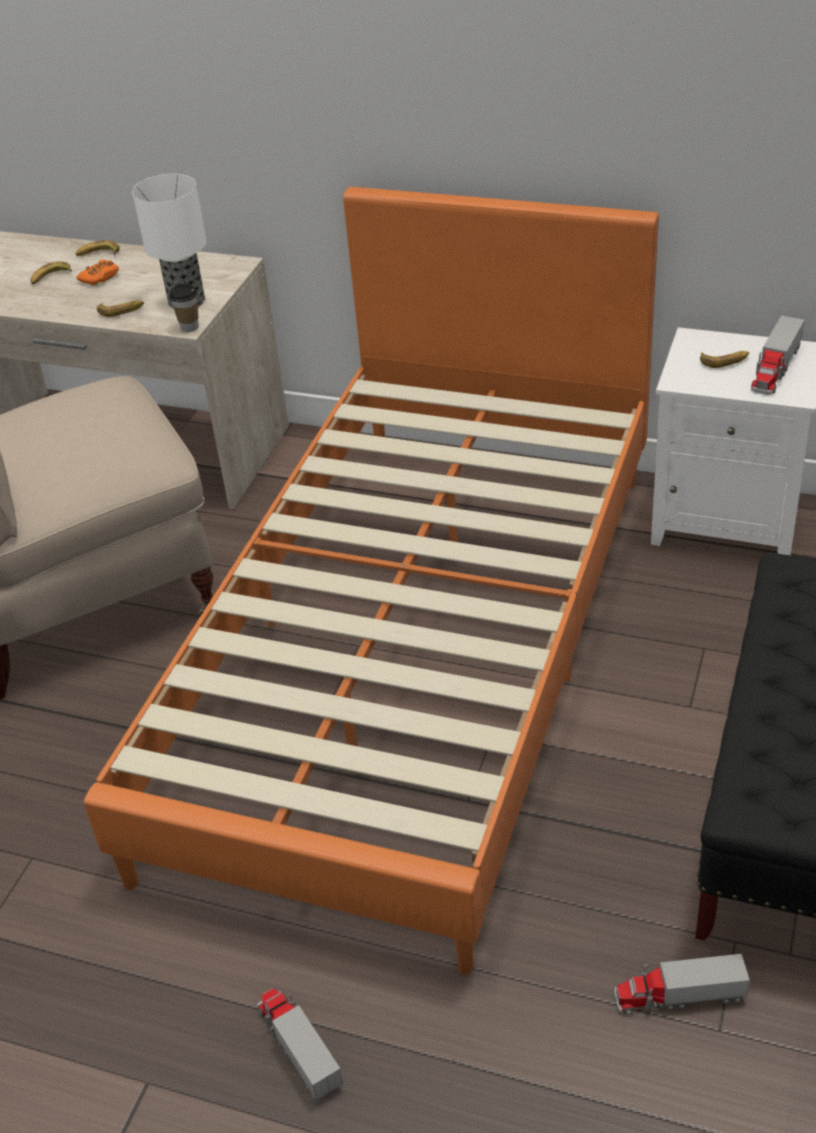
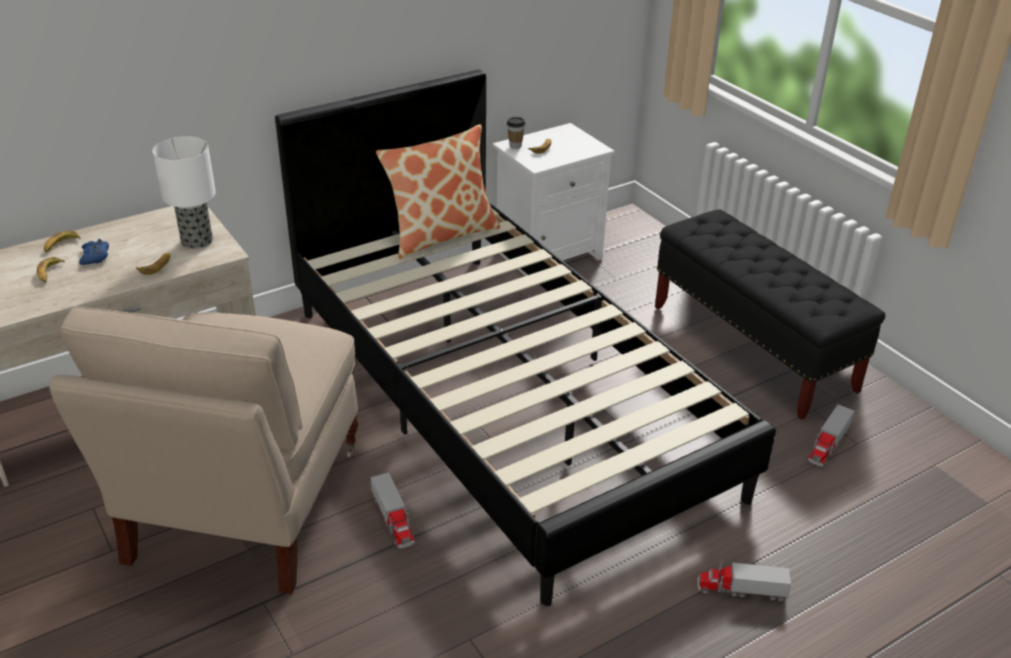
camera: 55 degrees left, 5 degrees down
(100, 278) = (95, 256): orange game controller -> blue game controller
(189, 327) = (230, 252): cup -> cup (515, 146)
(416, 654) = (503, 396): orange bed -> black bed
(524, 420) = (441, 235): none -> pillow
(775, 368) = (569, 141): toy truck -> toy truck (393, 519)

